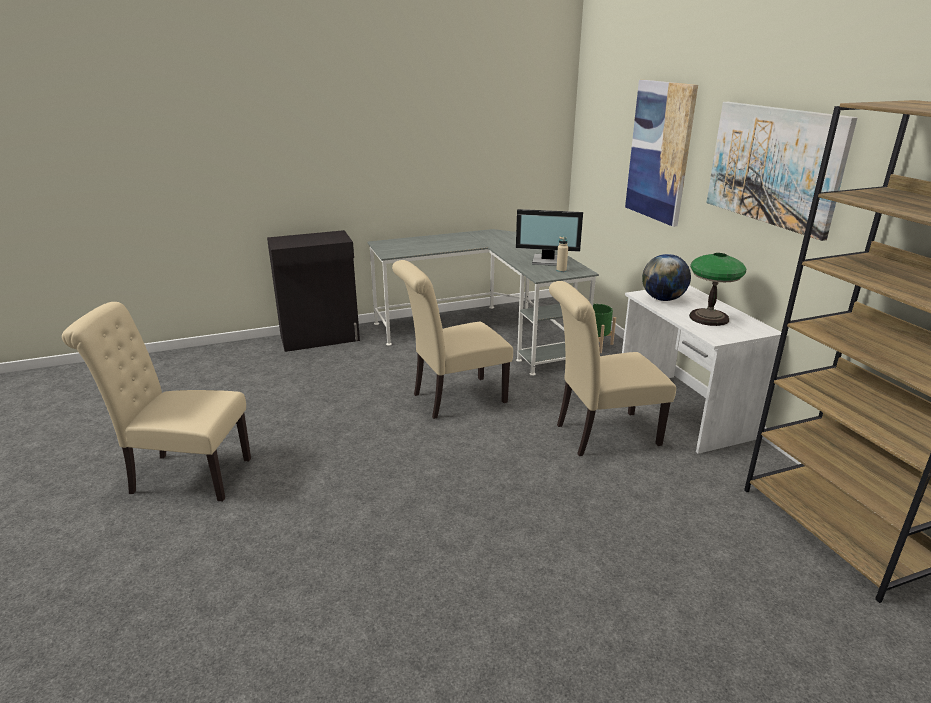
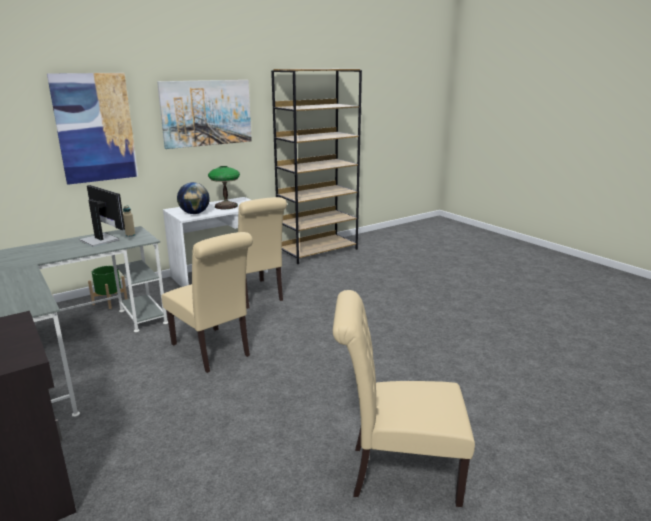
camera: 105 degrees left, 5 degrees down
(184, 475) = (396, 473): beige chair -> beige chair turned 105 degrees clockwise
(548, 261) = (100, 240): monitor -> monitor turned 45 degrees counterclockwise

